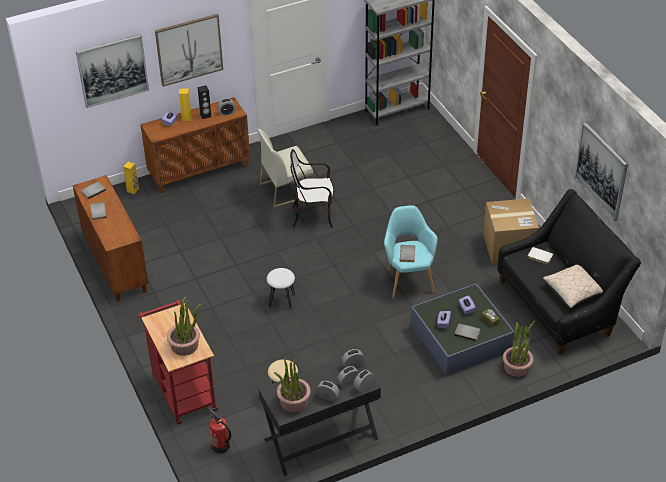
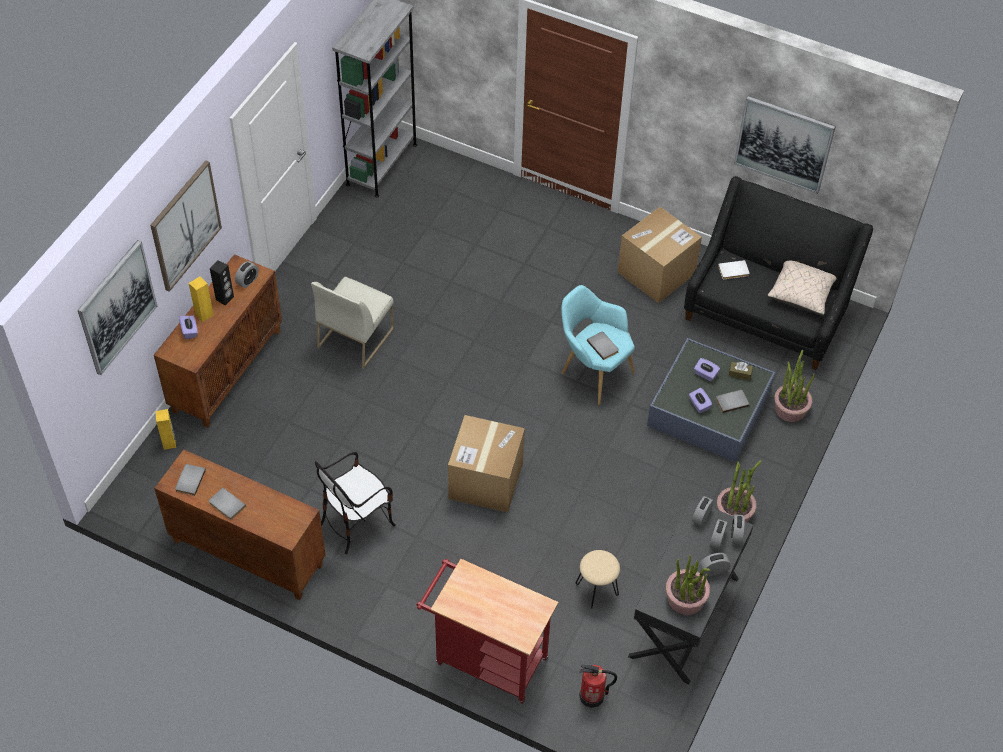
camera: 40 degrees left, 10 degrees up
(185, 345) = (515, 611): potted plant -> potted plant (734, 513)
(281, 300) = (486, 480): white stool -> cardboard box
(313, 215) = (417, 353): chair -> chair (356, 522)

